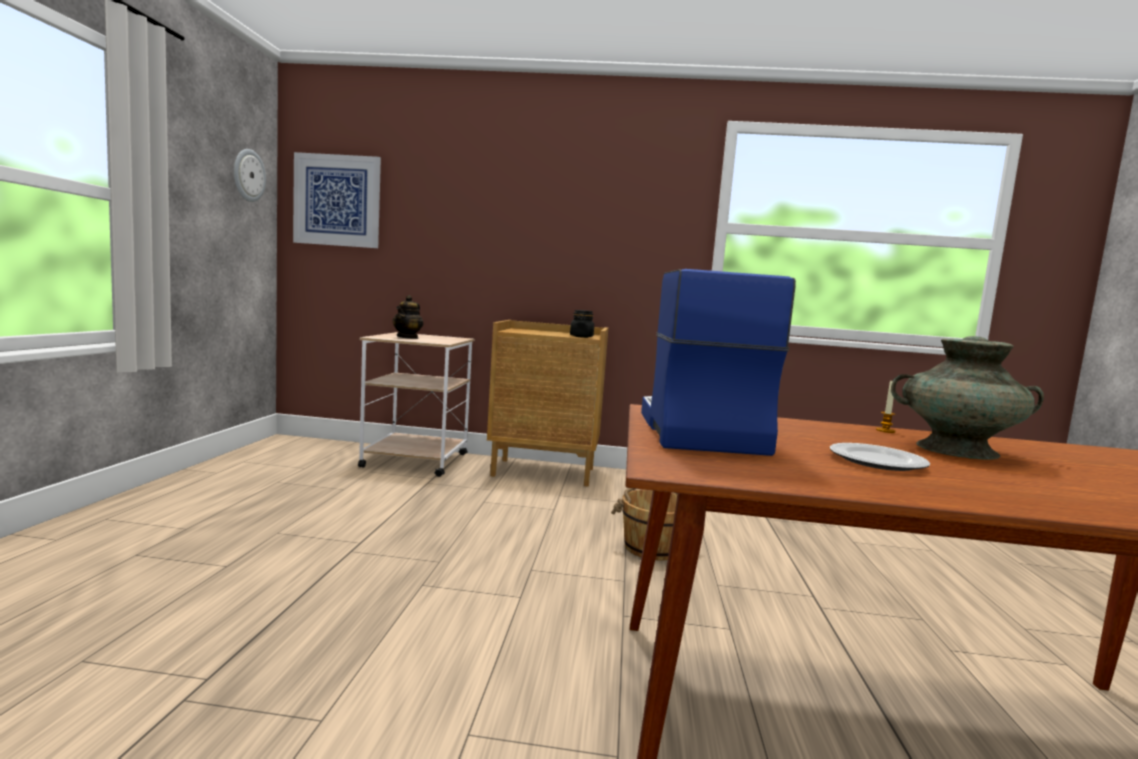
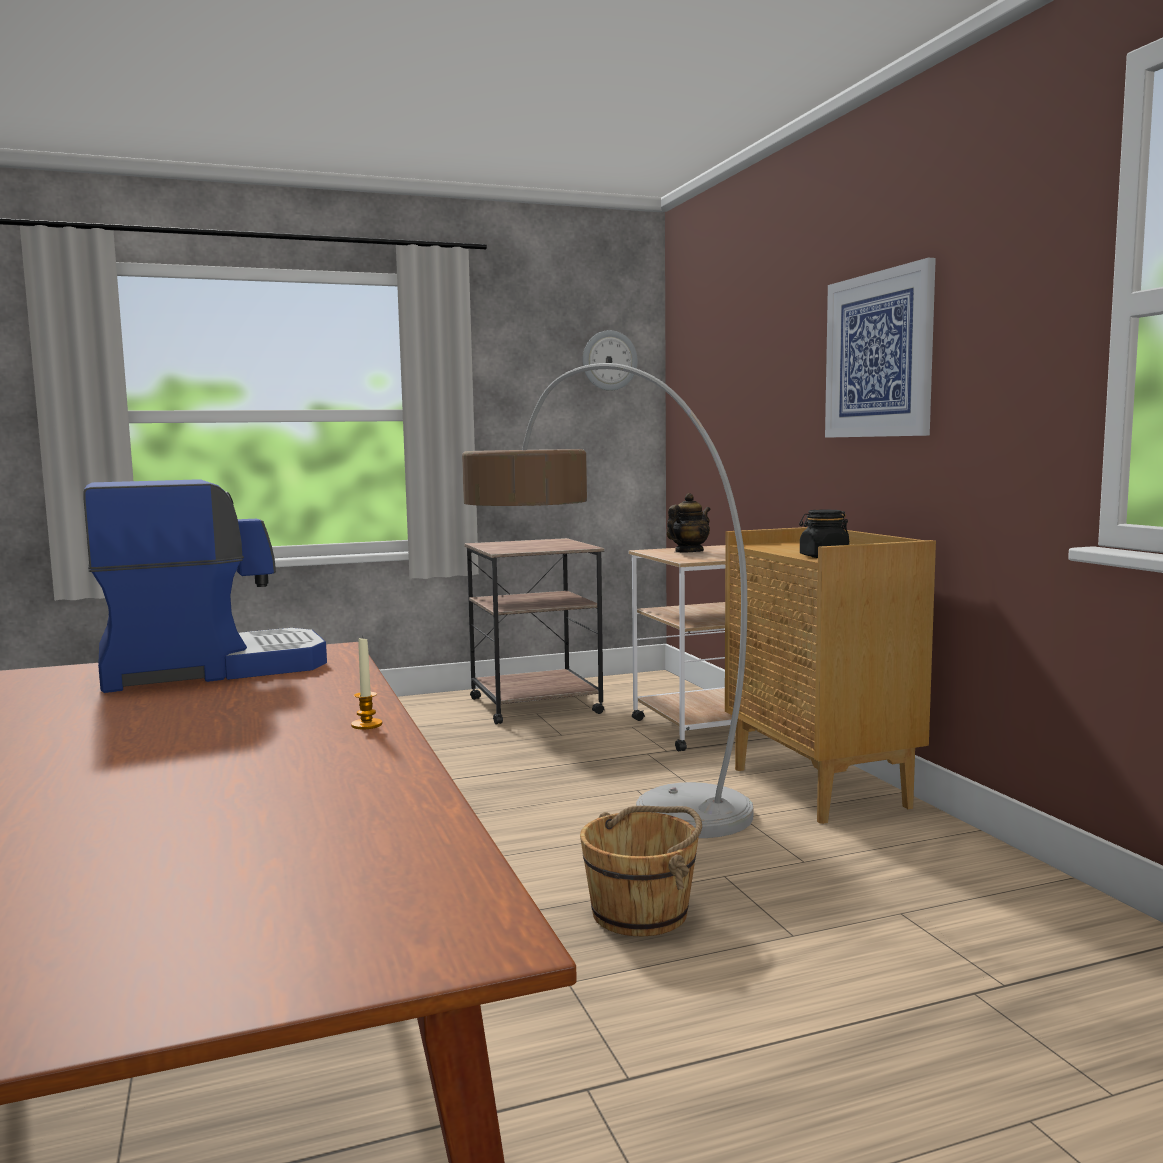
camera: 65 degrees right, 0 degrees up
(259, 477) = (537, 705): none -> brown cart
(337, 200) = (698, 370): picture -> picture (878, 355)
(408, 337) = (688, 552): teapot -> teapot turned 150 degrees clockwise
(439, 504) = (591, 775): none -> floor lamp
(878, 462) = (113, 724): plate -> none
(956, 450) = (248, 756): turquoise vase -> none

